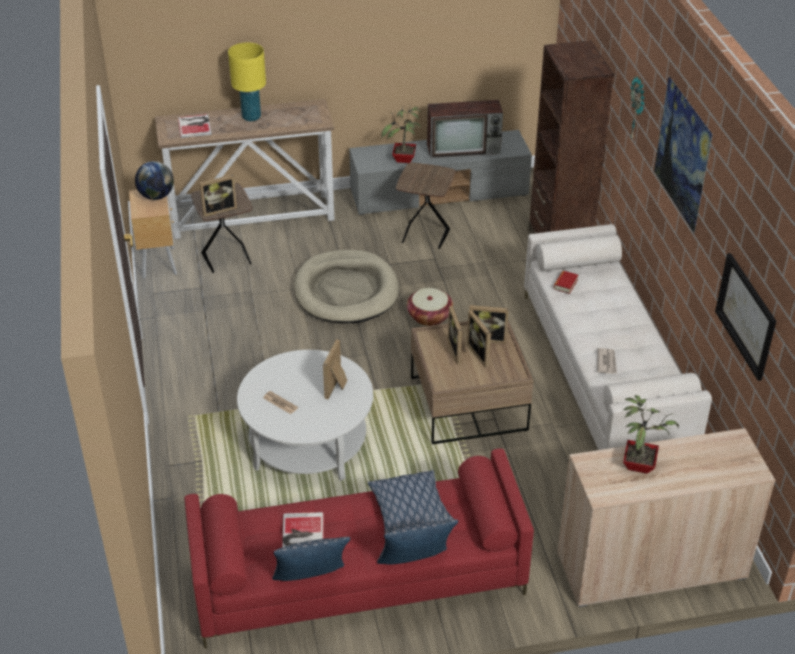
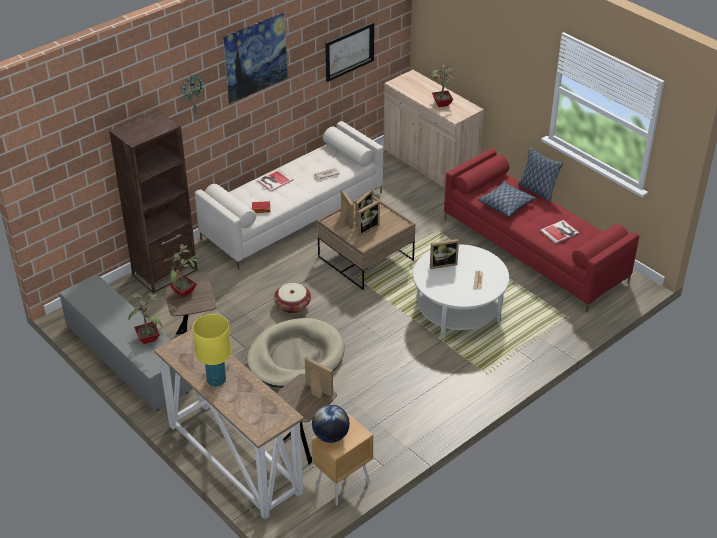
camera: 120 degrees left, 0 degrees up
(195, 125) = (255, 409): book -> book (274, 180)
(311, 580) = (582, 218): pillow -> none
(436, 177) = (184, 292): none -> potted plant
(465, 148) = (109, 311): television -> none

